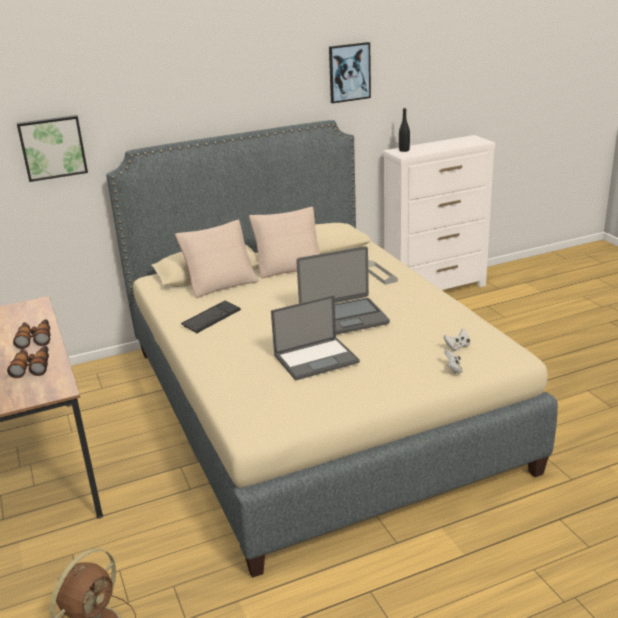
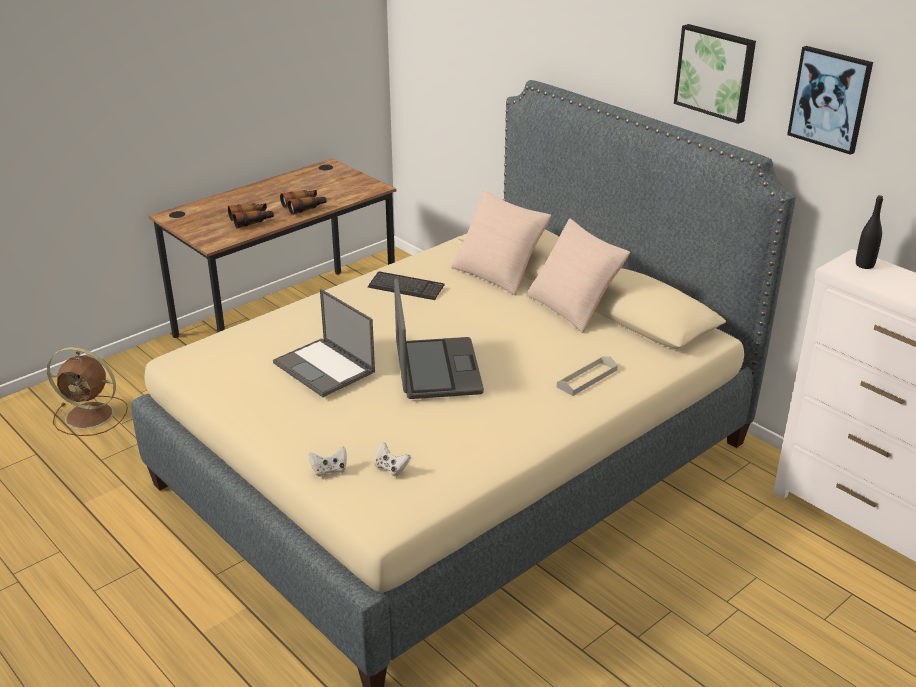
camera: 70 degrees right, 5 degrees up
(52, 147) = (486, 45): picture -> picture (716, 72)
(343, 318) = (437, 370): laptop -> laptop turned 150 degrees counterclockwise

